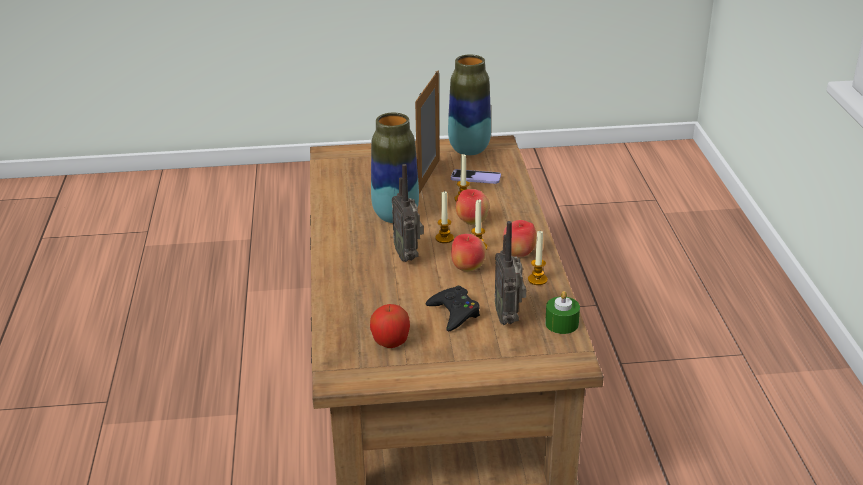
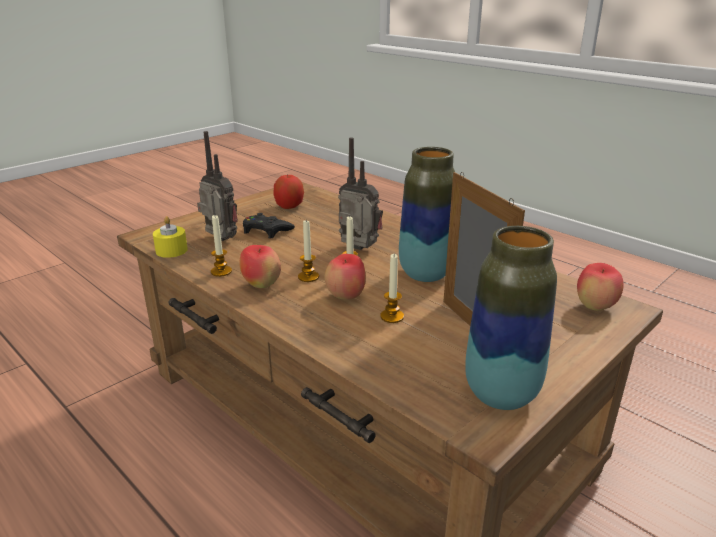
camera: 140 degrees right, 5 degrees down
(467, 268) = (295, 259): apple -> apple (595, 307)
(475, 178) = (420, 350): phone -> none
(561, 324) = (171, 250): green candle -> yellow candle

